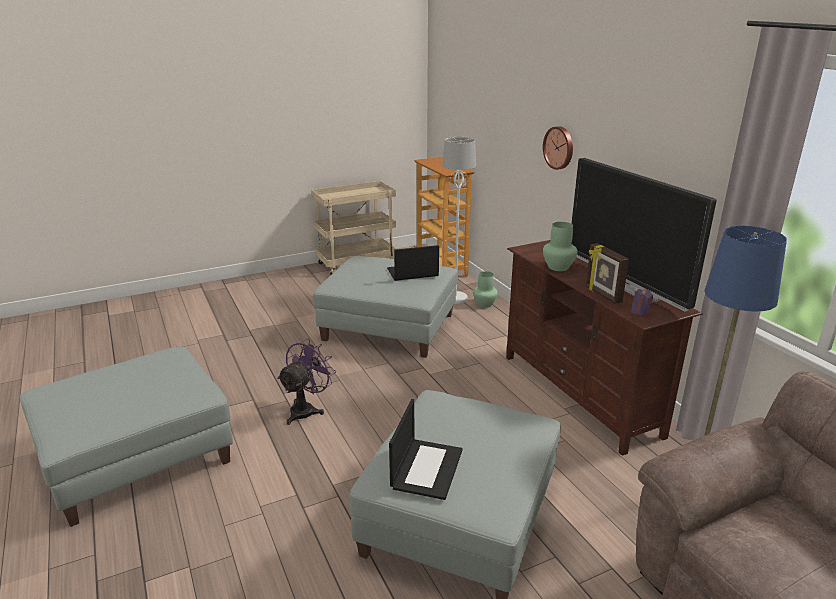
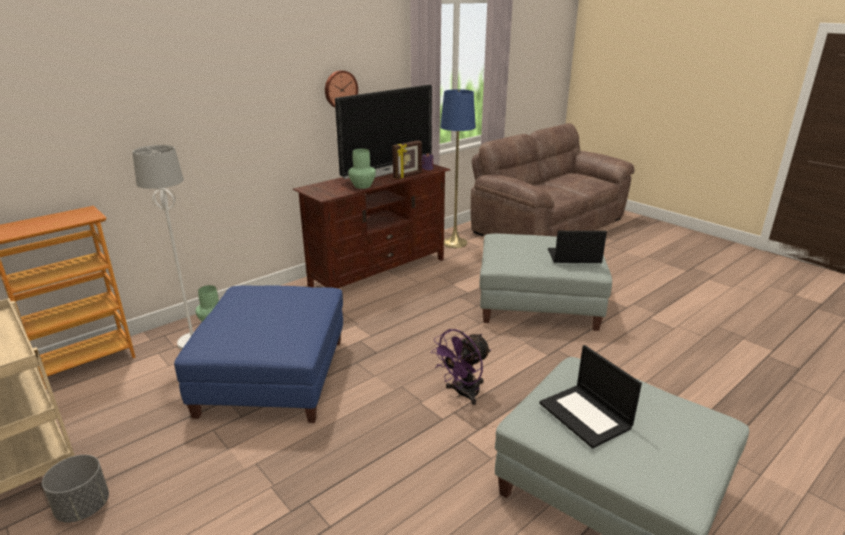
camera: 105 degrees left, 0 degrees up
(303, 280) = (83, 508): none -> grey planter
(306, 409) = (462, 394): purple fan -> purple fan turned 60 degrees counterclockwise
(389, 327) = (273, 376): grey ottoman -> blue ottoman
(412, 273) = (261, 299): laptop -> laptop (586, 415)
(559, 147) = (244, 114): wall clock -> wall clock (340, 89)

